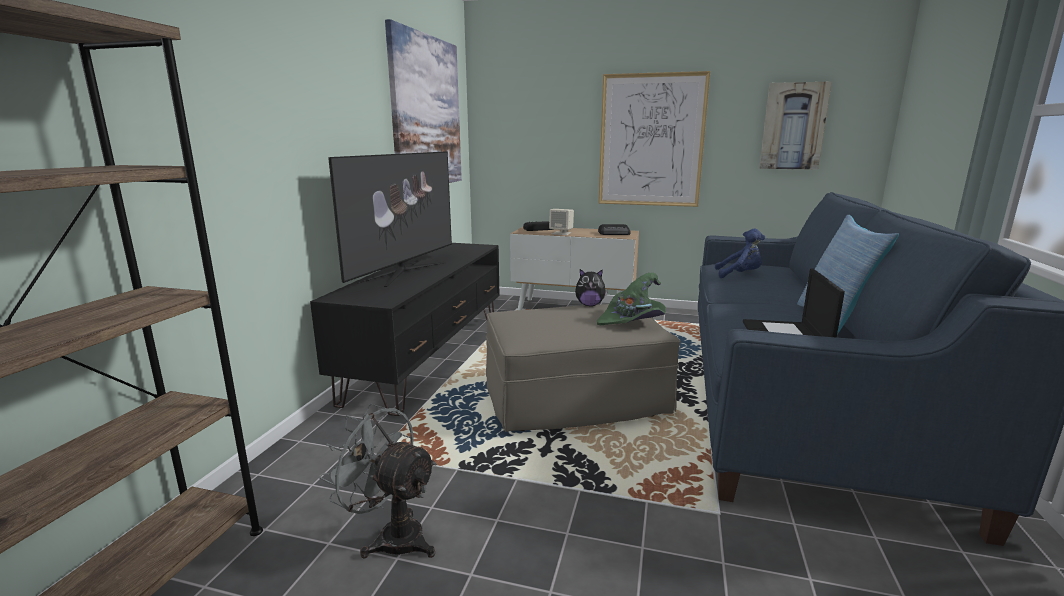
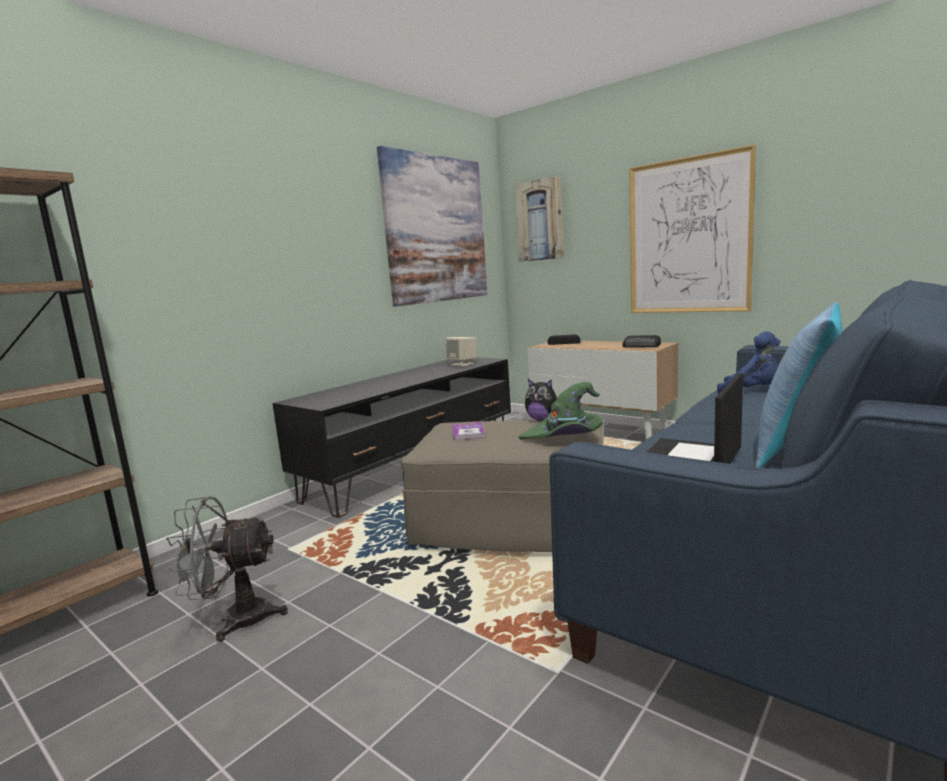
camera: 25 degrees right, 5 degrees down
(392, 536) = (235, 619): grey fan -> grey fan turned 60 degrees counterclockwise
(403, 272) = (380, 381): television -> none
(542, 321) = (468, 433): none -> book
(561, 233) = (581, 346): beige speaker -> beige speaker (462, 364)
(793, 126) = (877, 198): picture -> picture (540, 220)

